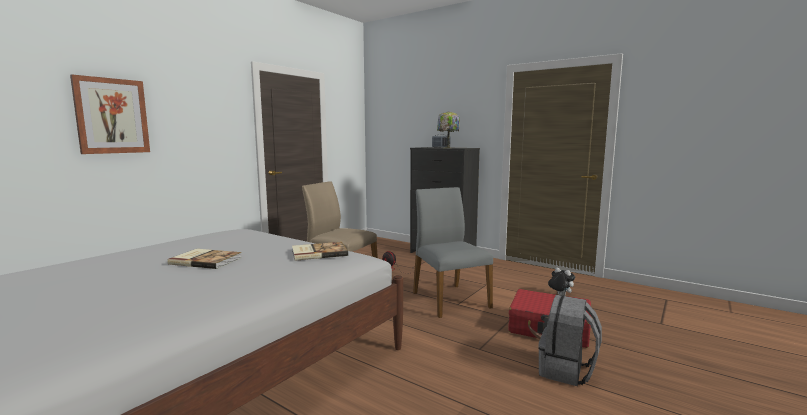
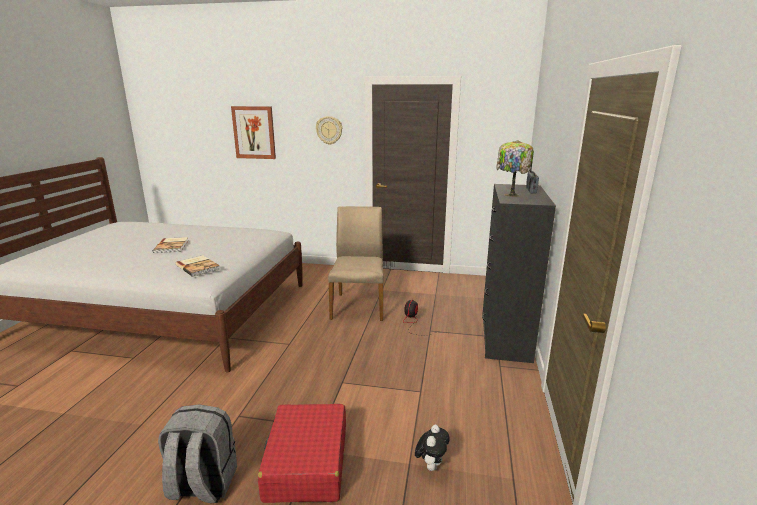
camera: 65 degrees right, 10 degrees up
(218, 115) = (329, 130): none -> wall clock
(449, 299) = (351, 374): grey chair -> none

